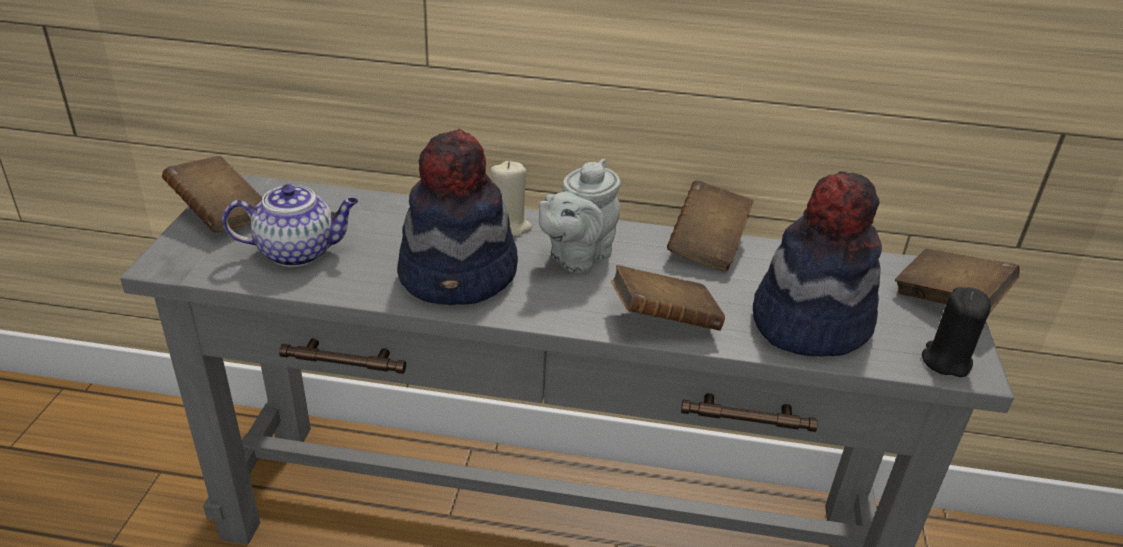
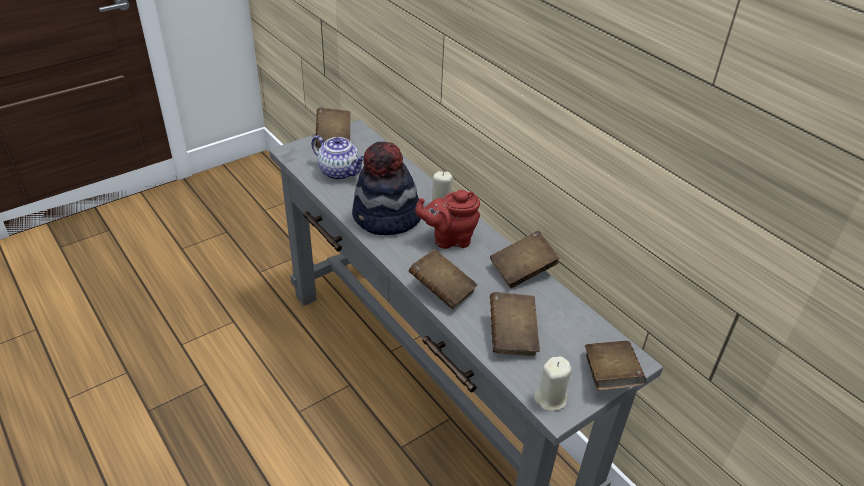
camera: 45 degrees right, 5 degrees up
(576, 257) = (449, 239): grey teapot -> red teapot
(809, 321) = (512, 335): hat -> brown book
(946, 361) = (550, 398): black candle -> beige candle

